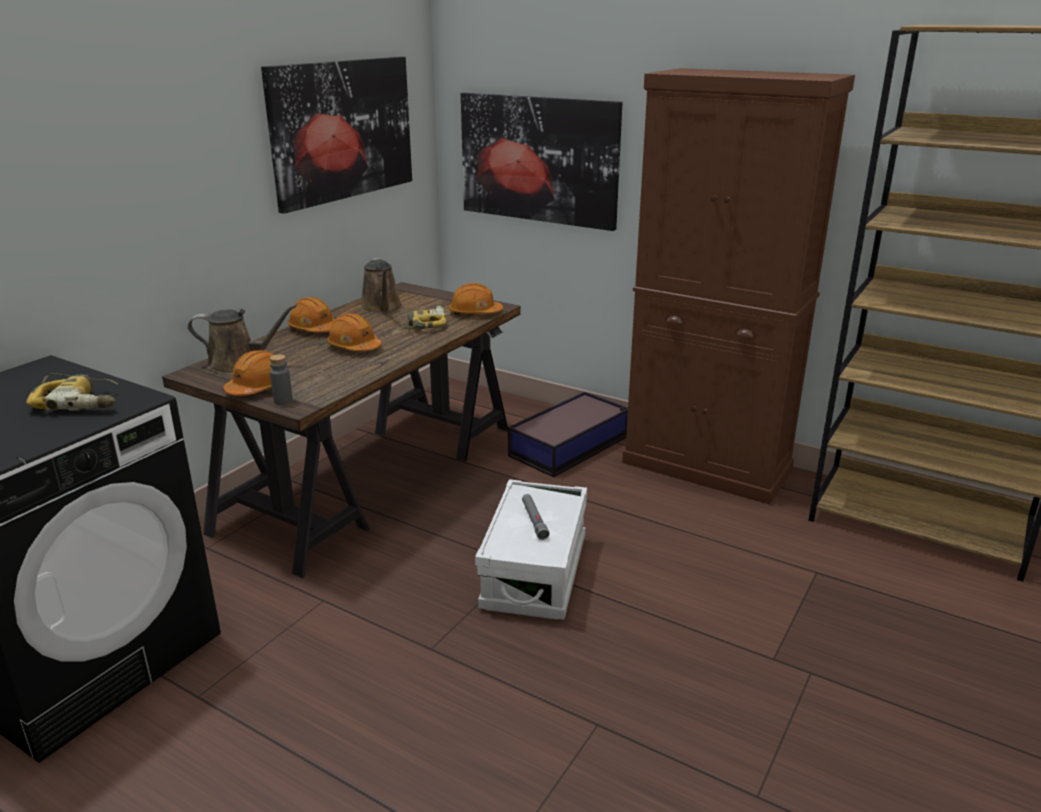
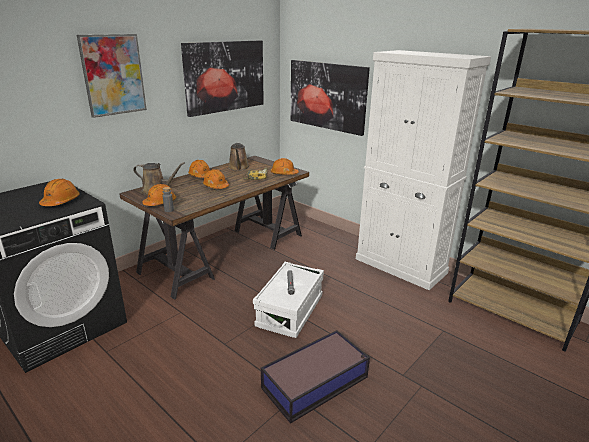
camera: 10 degrees right, 0 degrees up
(79, 401) = (61, 201): power drill -> orange hard hat
(140, 136) = (113, 75): none -> picture
(571, 445) = (331, 247): storage box -> storage box (316, 382)
(707, 467) = (400, 266): brown cabinet -> white cabinet

